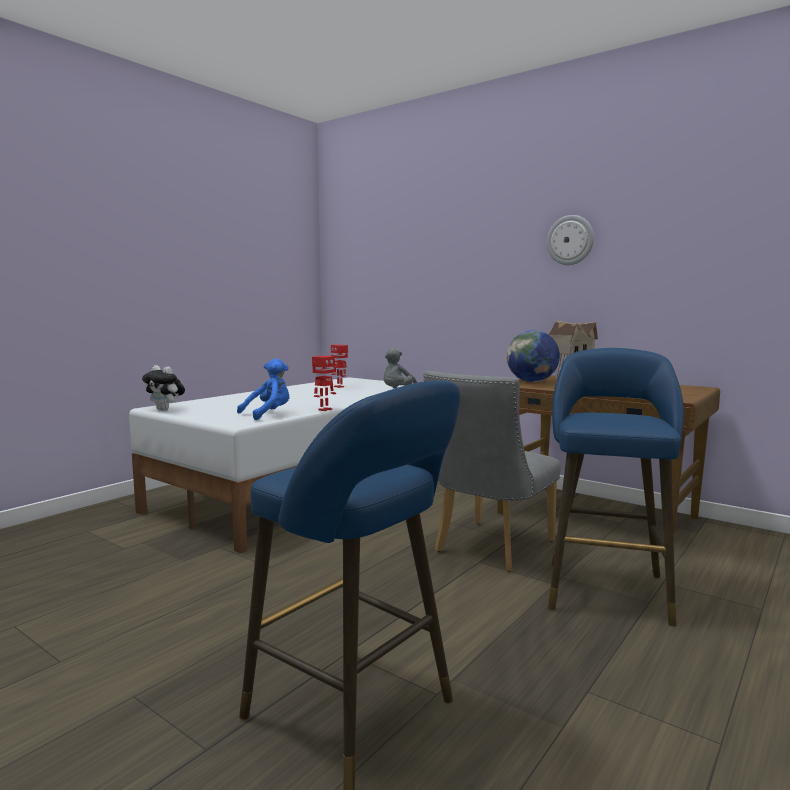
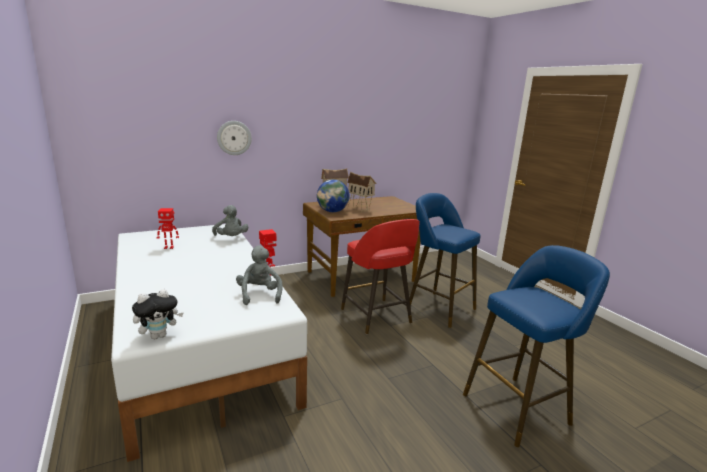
camera: 65 degrees left, 10 degrees up
(268, 414) = (259, 295): blue plush toy -> grey plush toy
(489, 549) = (376, 317): grey chair -> red stool
(570, 240) = (319, 115): wall clock -> wall clock (234, 138)

